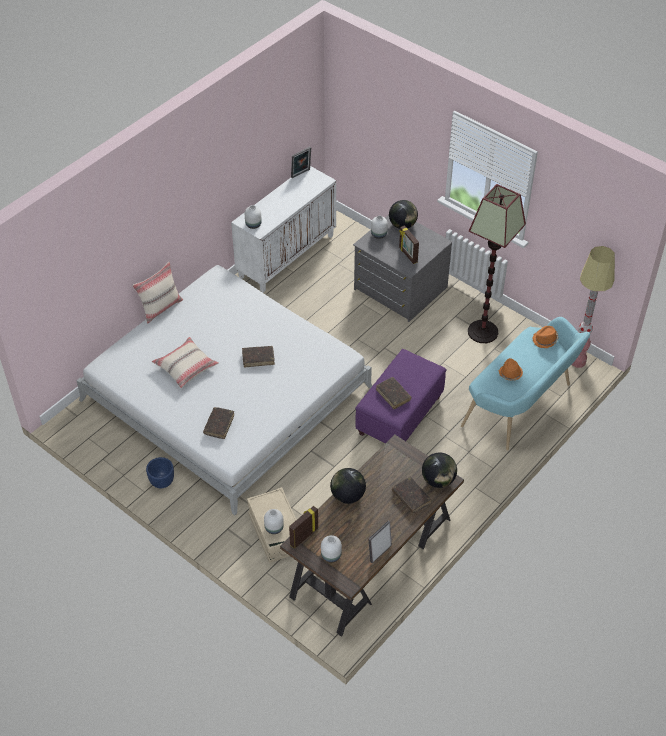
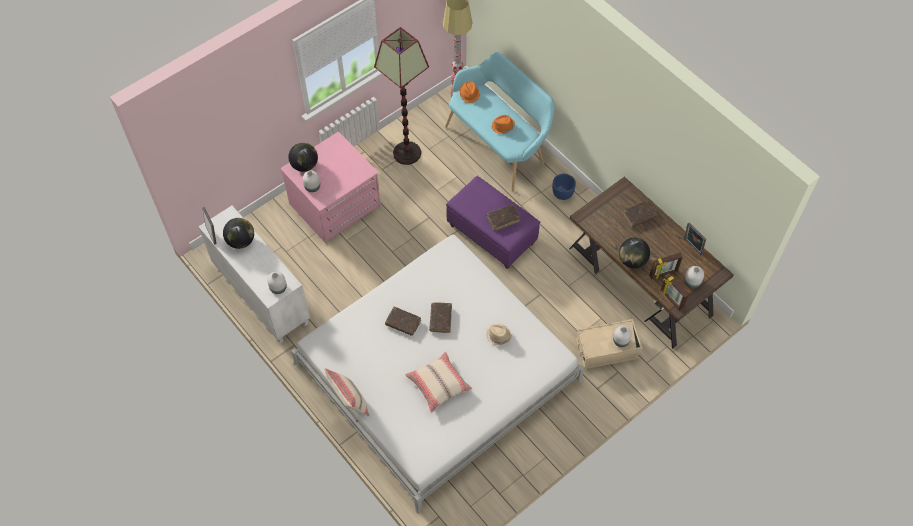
camera: 80 degrees left, 10 degrees up
(162, 482) = (537, 440): blue planter -> blue planter (562, 195)
(219, 425) = (518, 362): brown book -> brown book (403, 323)
(247, 406) = (498, 336): none -> beige hat
(399, 289) = (335, 206): grey dresser -> pink dresser
(407, 255) = (347, 169): picture frame -> picture frame (663, 274)
(438, 480) = (623, 194): globe -> globe (241, 241)

